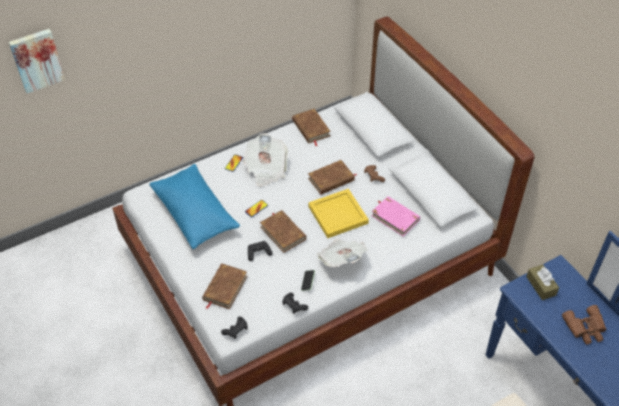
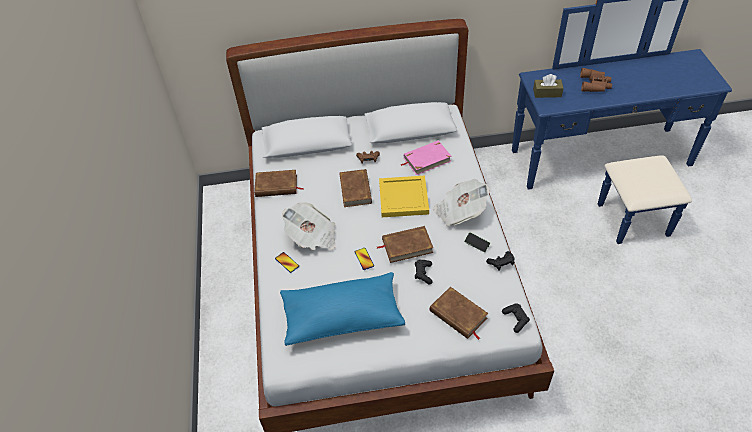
camera: 65 degrees left, 0 degrees up
(36, 59) = (100, 354): picture -> none

